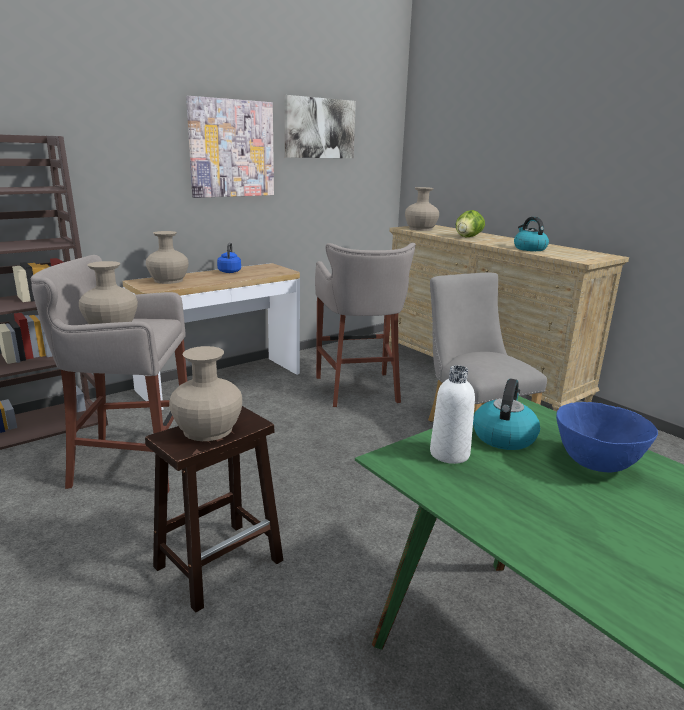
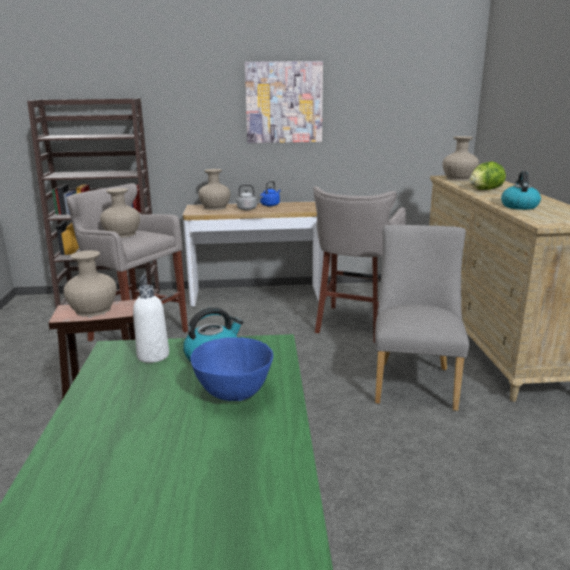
camera: 35 degrees right, 0 degrees up
(213, 278) = (248, 209): none -> grey kettle
(319, 128) = (375, 81): picture -> none

